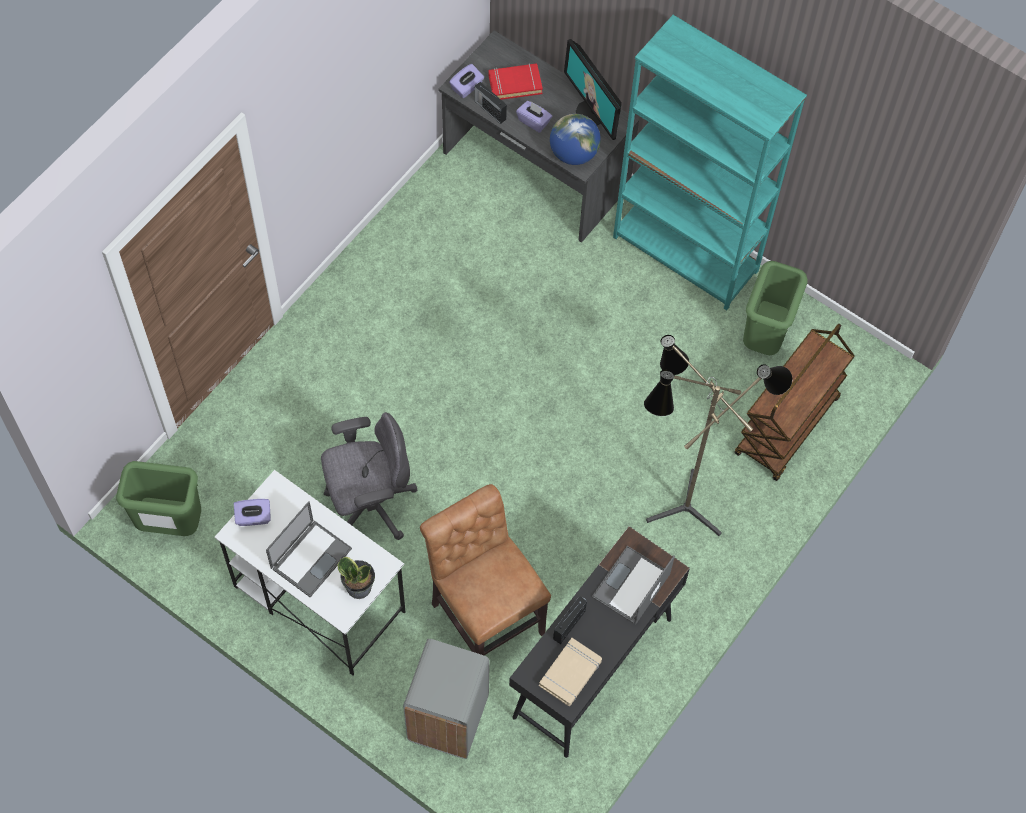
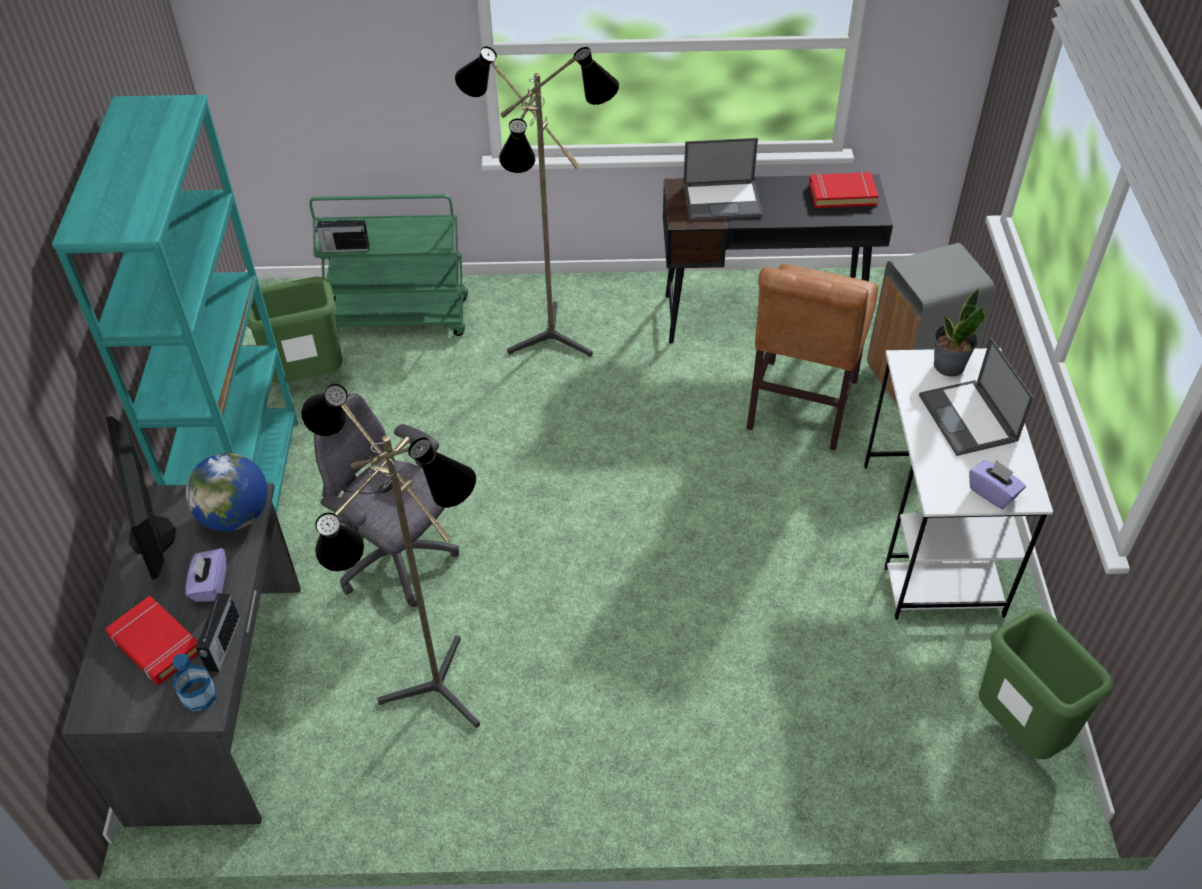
camera: 125 degrees left, 15 degrees down
(311, 557) = (969, 419): laptop -> laptop turned 105 degrees counterclockwise
(369, 504) = (795, 565): grey office chair -> grey office chair (397, 560)
(450, 261) = (429, 698): none -> floor lamp
(467, 87) = (199, 696): purple tissue box -> bottle
(570, 624) = (801, 216): radio -> radio (344, 248)
(570, 674) = (842, 194): beige book -> red book
(591, 113) = (154, 536): monitor -> monitor turned 135 degrees clockwise
(787, 427) = (401, 317): brown cart -> green cart

